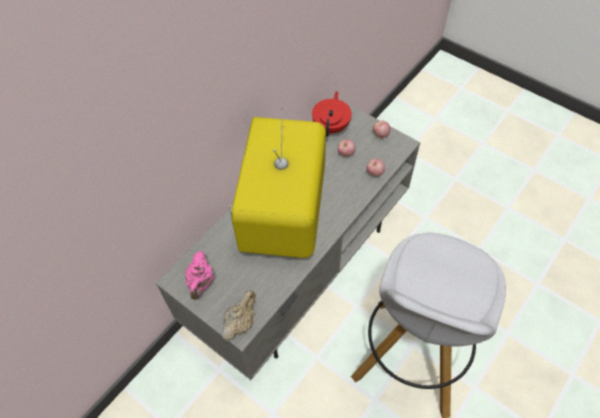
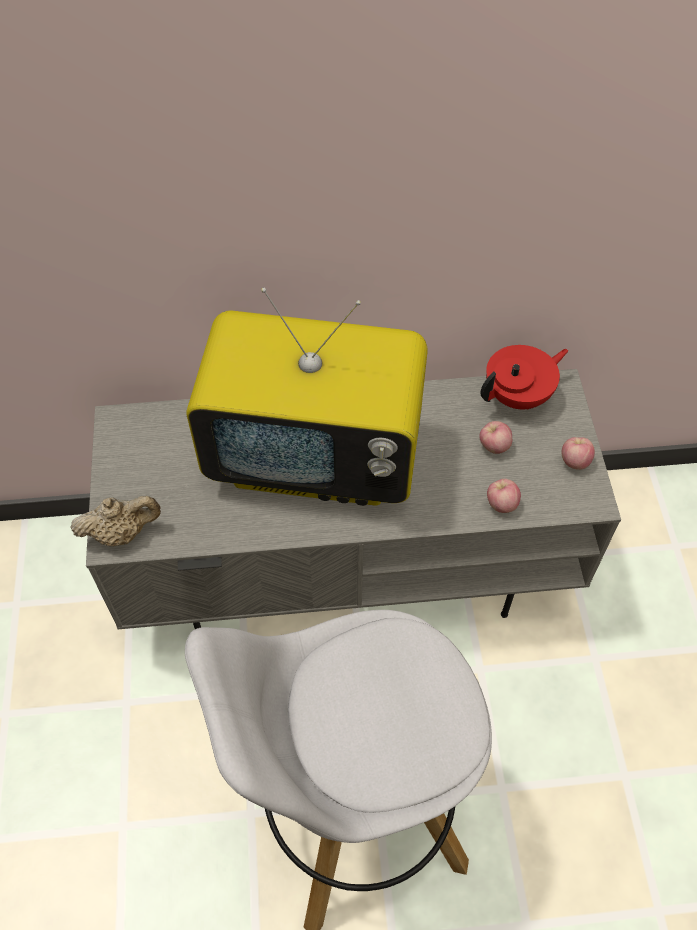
camera: 45 degrees right, 0 degrees up
(201, 283) = (137, 449): pink teapot -> none
(284, 217) = (317, 457): television -> television turned 135 degrees counterclockwise

